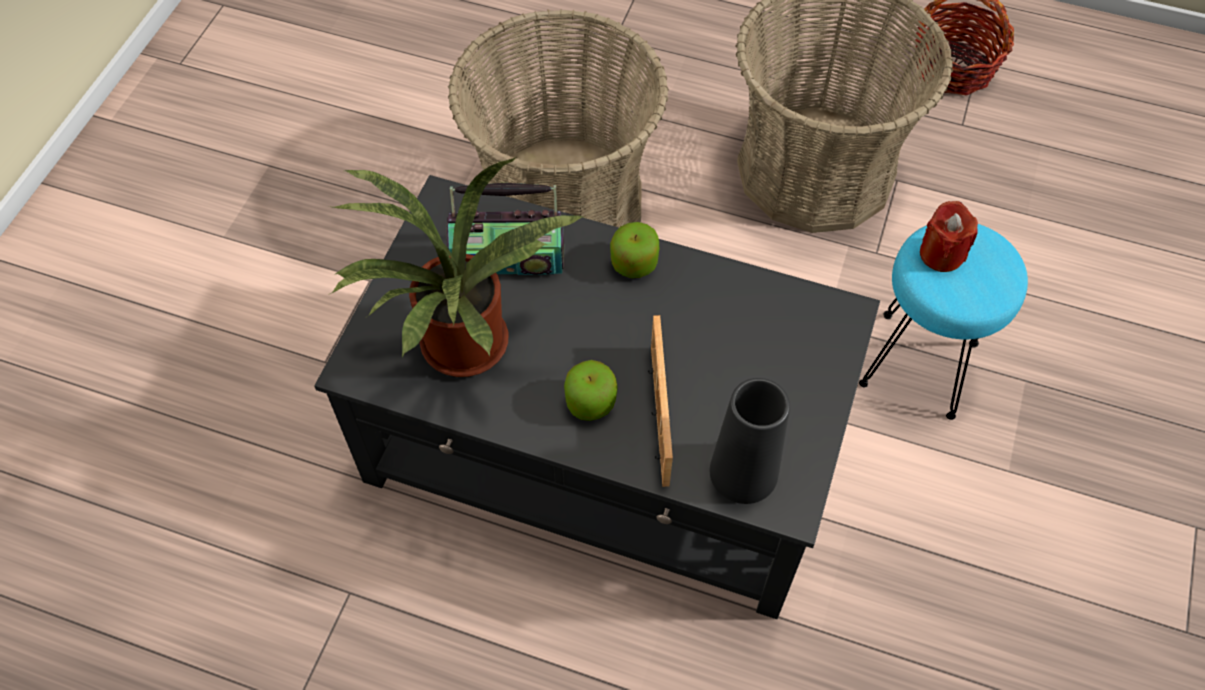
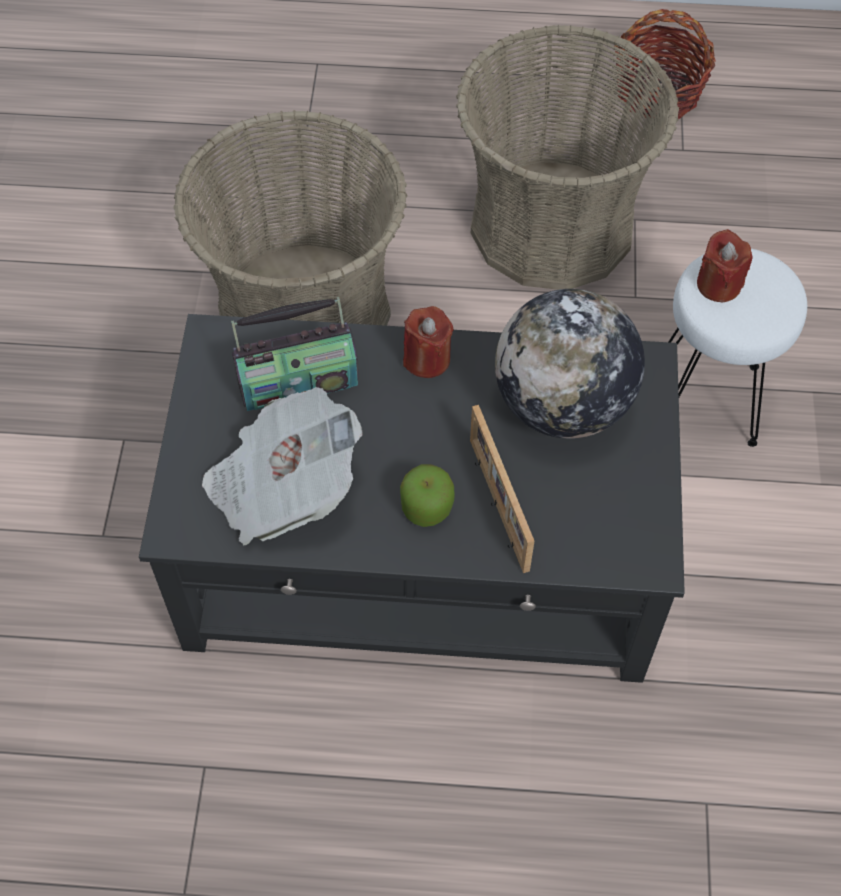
camera: 15 degrees left, 0 degrees up
(463, 352) = (283, 487): potted plant -> newspaper
(634, 263) = (427, 359): apple -> red candle
(743, 472) = (597, 540): black vase -> none
(750, 335) = (562, 405): none -> globe
(920, 365) = (709, 399): turquoise stool -> white stool

